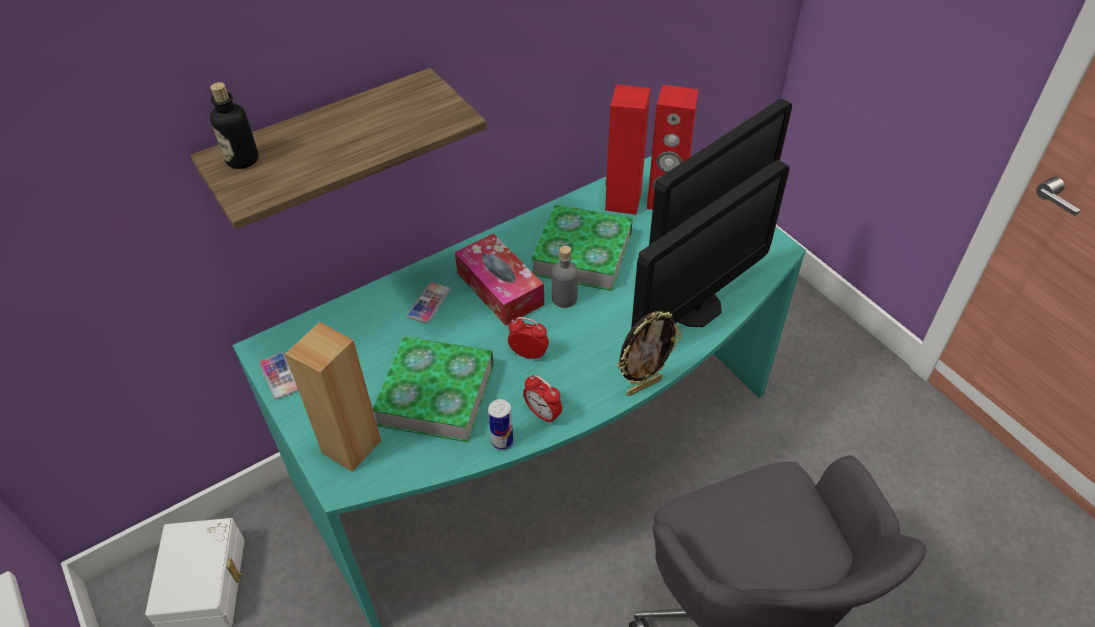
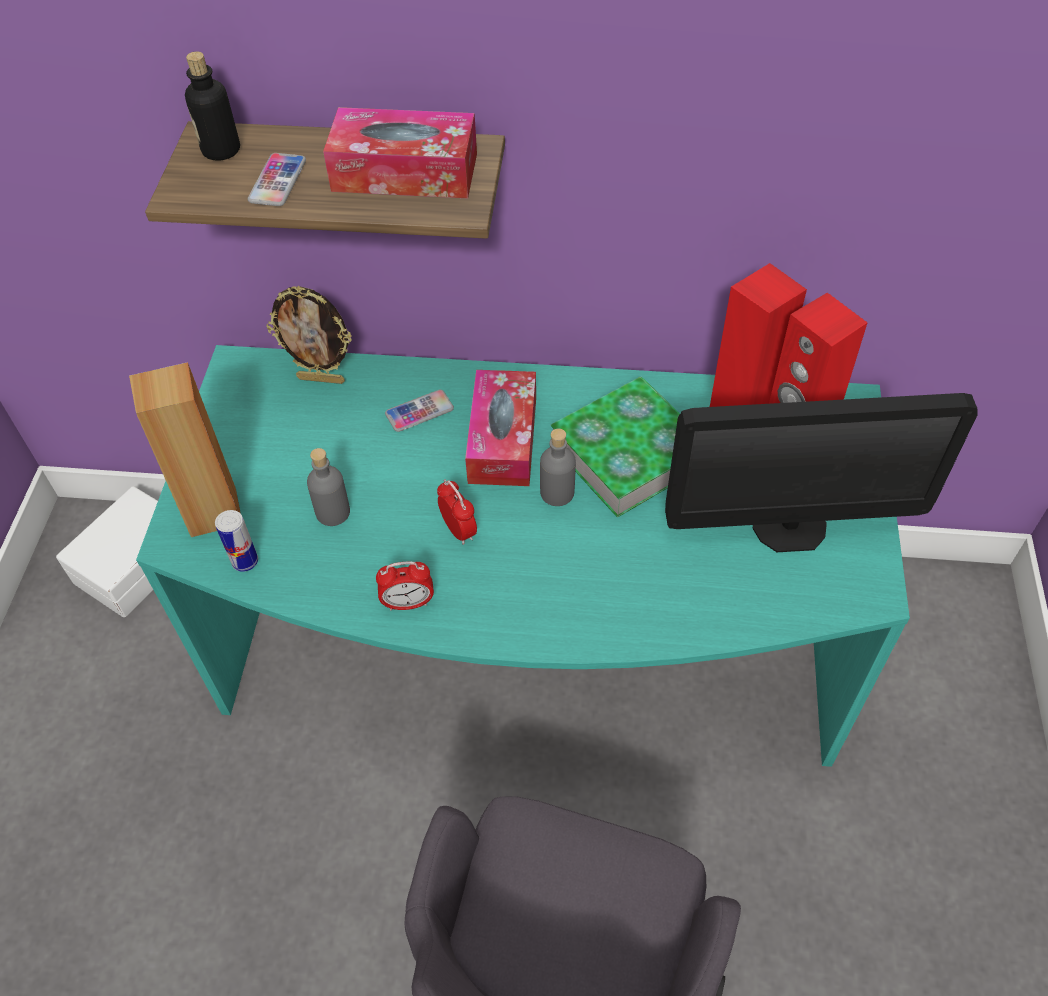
camera: 40 degrees right, 5 degrees up
(279, 376) = (223, 401): phone -> phone (277, 181)
(393, 114) = (405, 172): none -> tissue box
(436, 394) = (333, 512): book -> grey bottle
(502, 442) = (342, 604): can -> can (245, 561)
(543, 414) = (408, 603): alarm clock -> alarm clock turned 90 degrees counterclockwise
(643, 386) = (539, 646): picture frame -> picture frame (322, 379)
(695, 307) = (690, 598): monitor -> none

